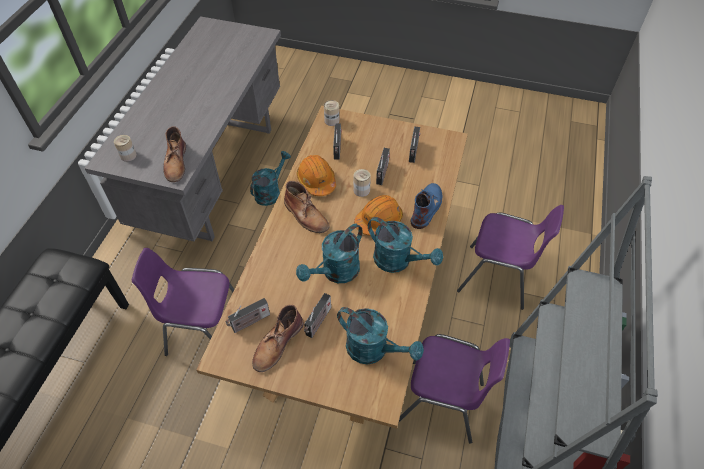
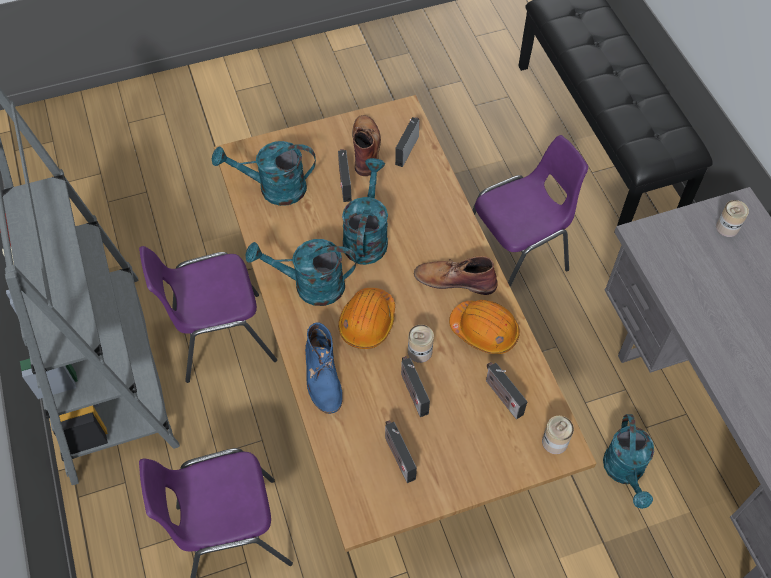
camera: 145 degrees right, 5 degrees up
(176, 163) = (665, 251): brown boot -> none

